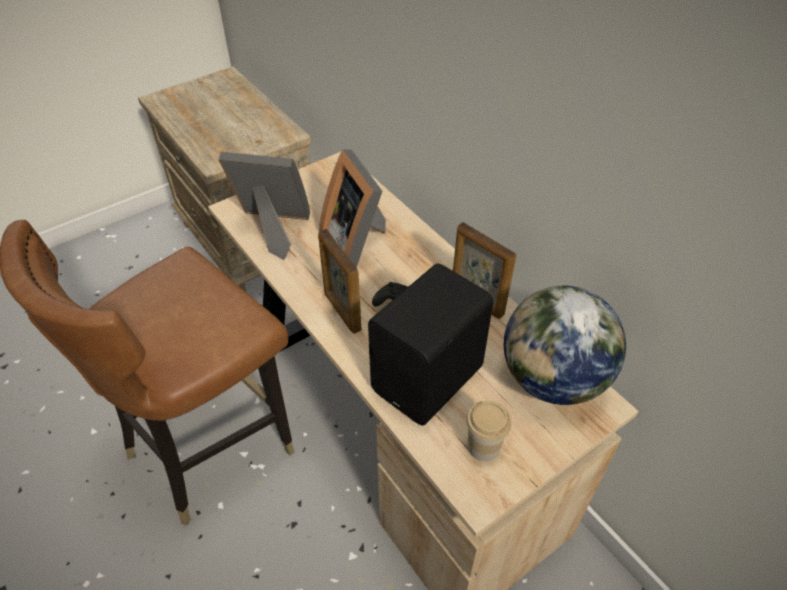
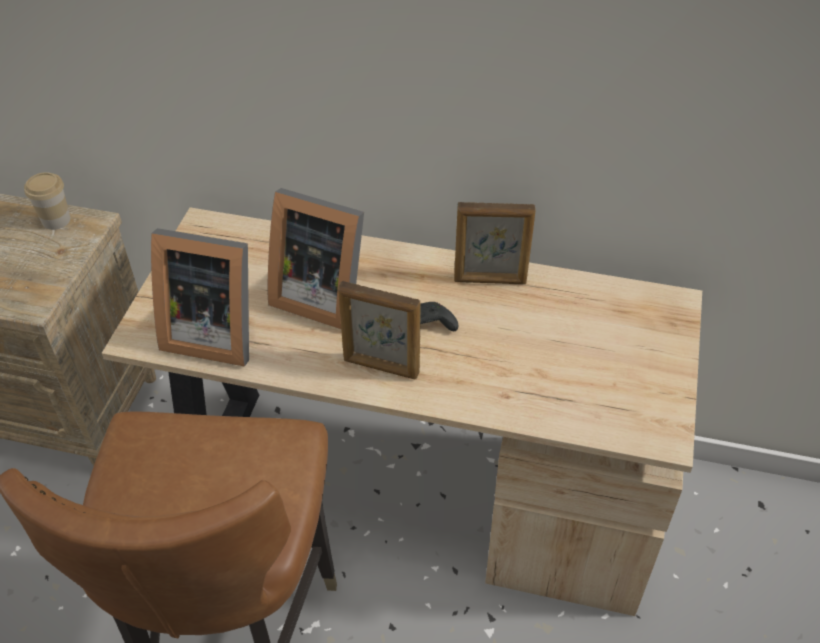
camera: 40 degrees left, 0 degrees up
(274, 229) = (212, 332): picture frame -> picture frame turned 135 degrees counterclockwise
(430, 380) = (527, 373): black speaker -> none
(483, 446) = (627, 397): cup -> cup (56, 220)
(552, 380) = (620, 307): globe -> none

